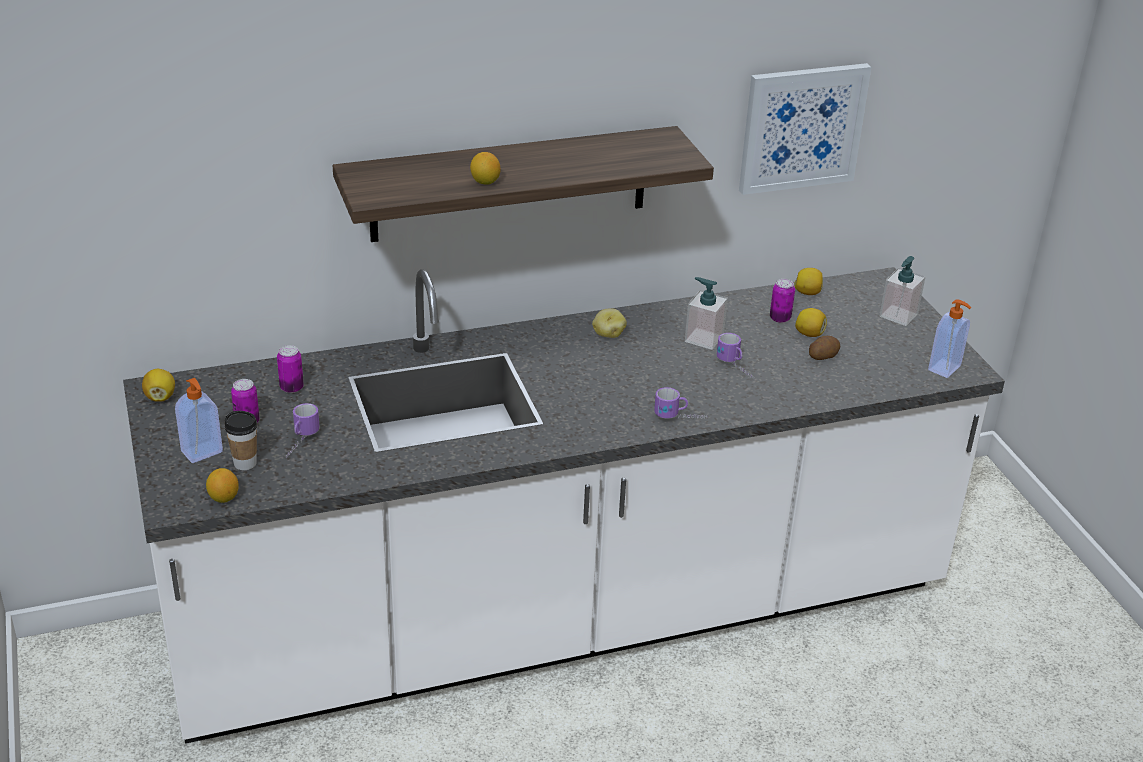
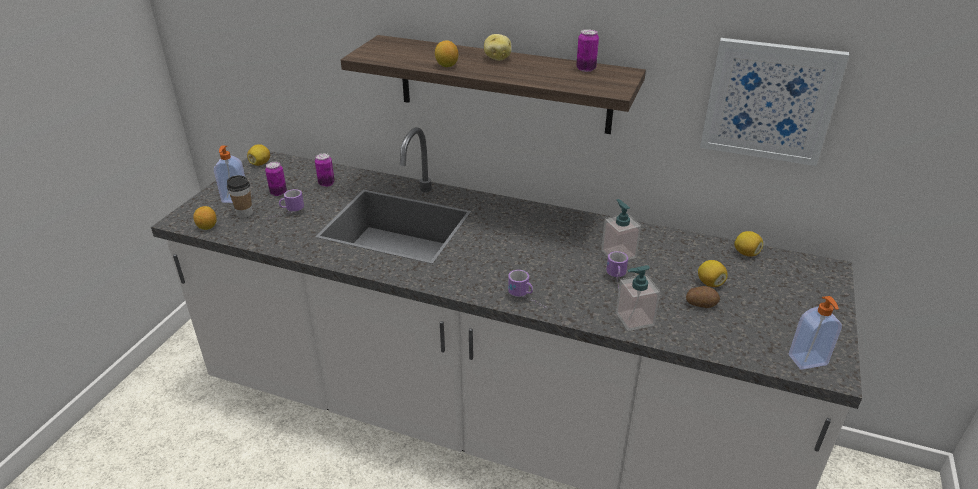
camera: 40 degrees right, 0 degrees up
(608, 334) = (552, 225): potato -> potato (497, 58)
(780, 318) = (698, 262): can -> can (586, 69)
(898, 315) = (811, 300): soap dispenser -> soap dispenser (634, 319)

